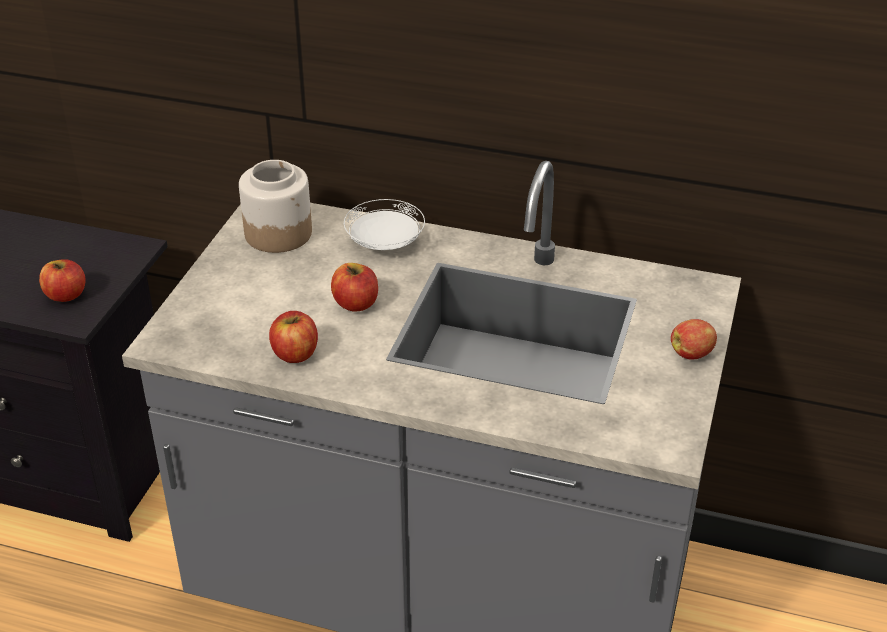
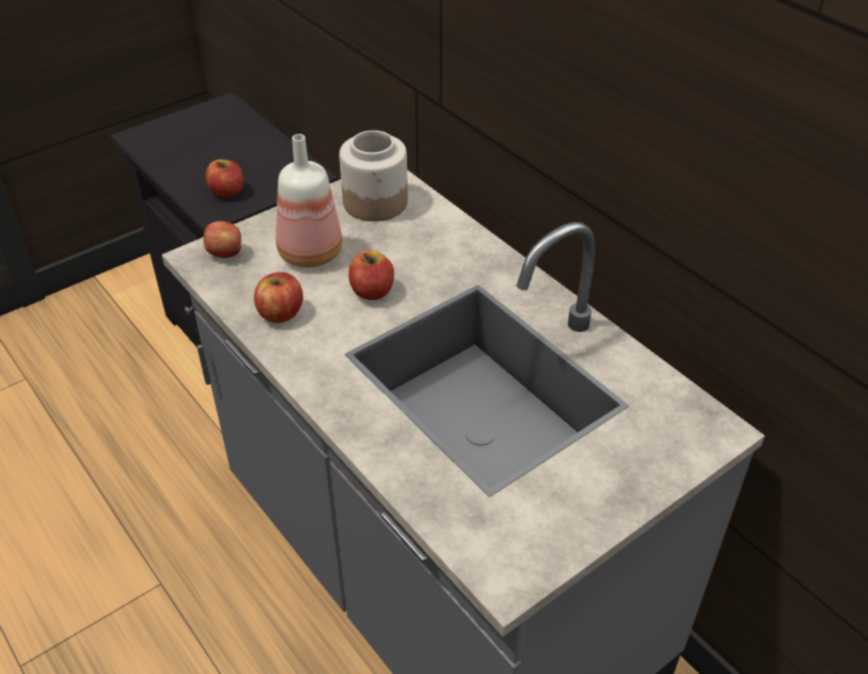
camera: 35 degrees right, 5 degrees up
(266, 298) = (309, 254): none -> bottle
(384, 244) = (450, 248): white plate -> none
(692, 354) = (628, 491): apple -> apple (226, 253)

